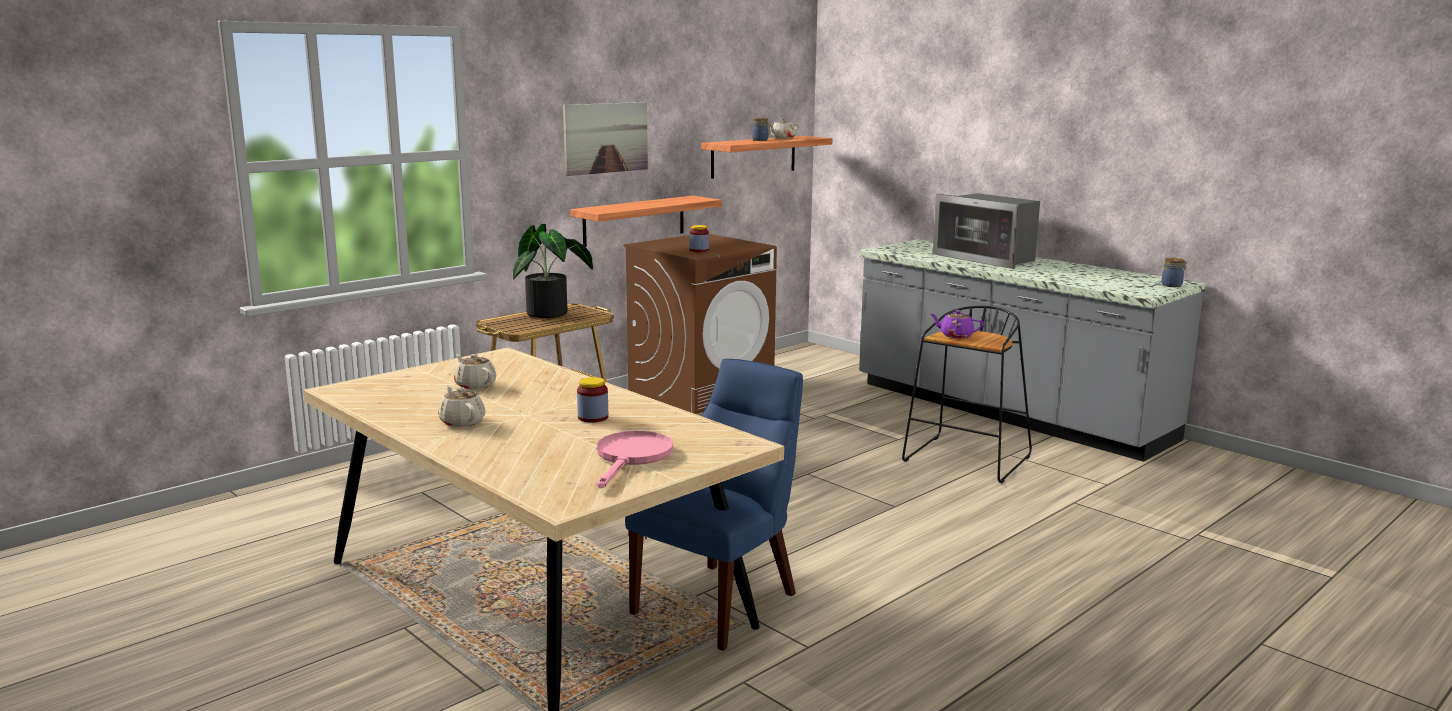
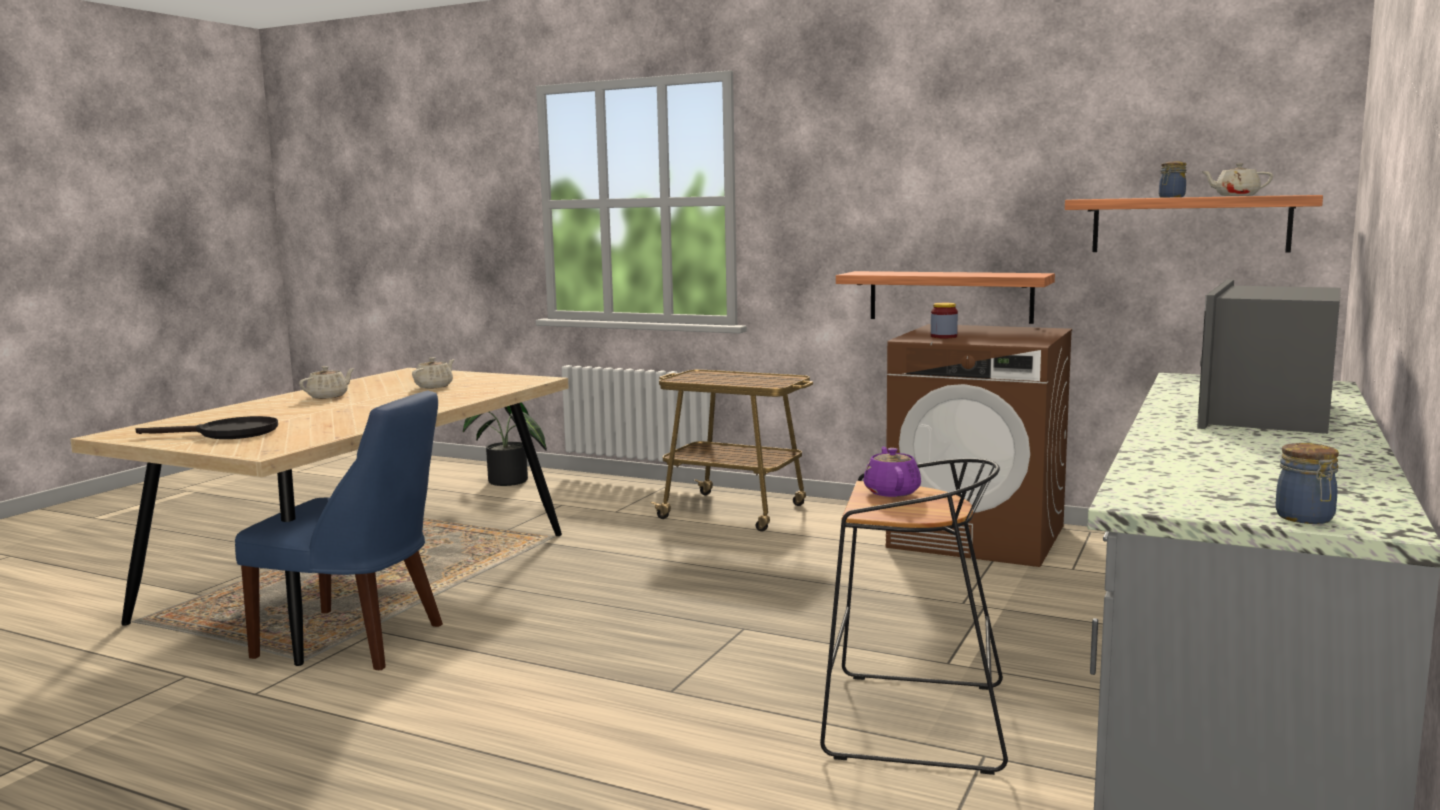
camera: 70 degrees right, 5 degrees down
(552, 313) = (752, 377): potted plant -> potted plant (509, 482)
(593, 417) = (345, 415): jar -> none
(605, 138) = (909, 188): picture -> none
(631, 458) = (227, 433): pink frying pan -> black frying pan

